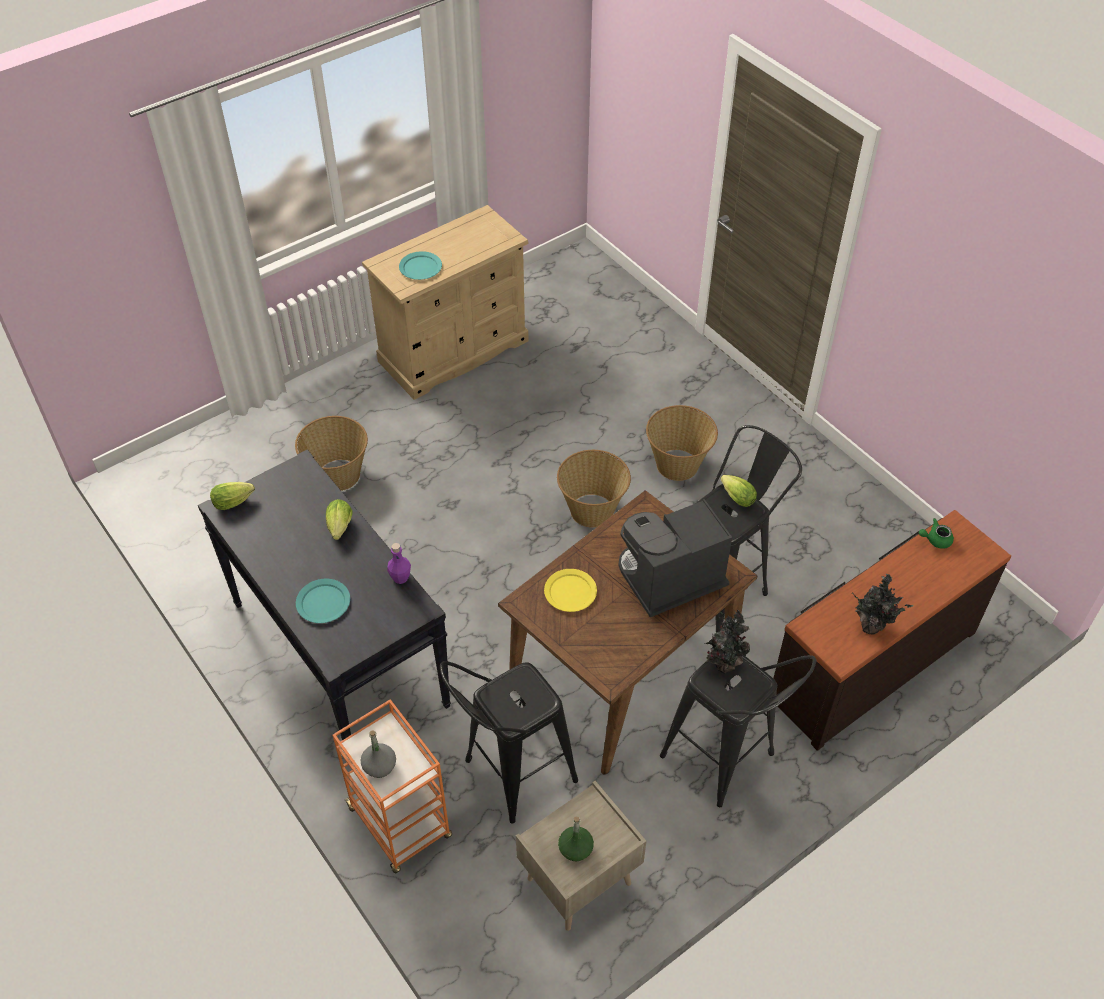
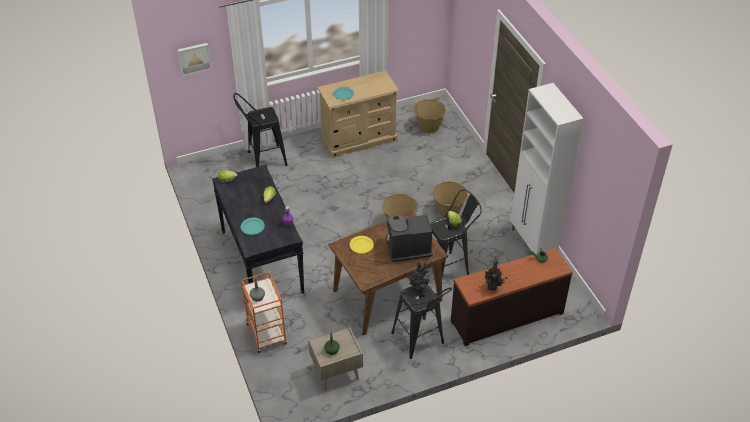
camera: 15 degrees right, 5 degrees down
(93, 244) = (194, 58): none -> picture
(337, 475) = (285, 185): basket -> basket (428, 127)
(510, 776) = (321, 327): black stool -> black stool (262, 160)
(859, 500) = (532, 244): none -> white cabinet

